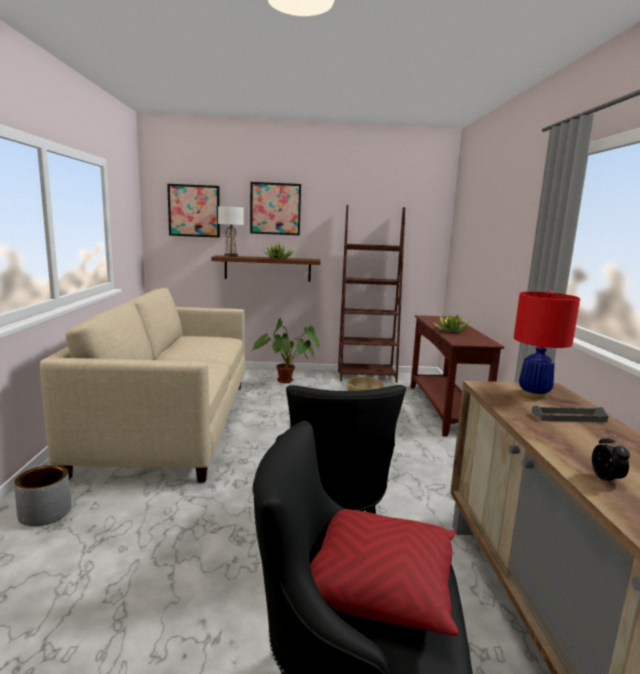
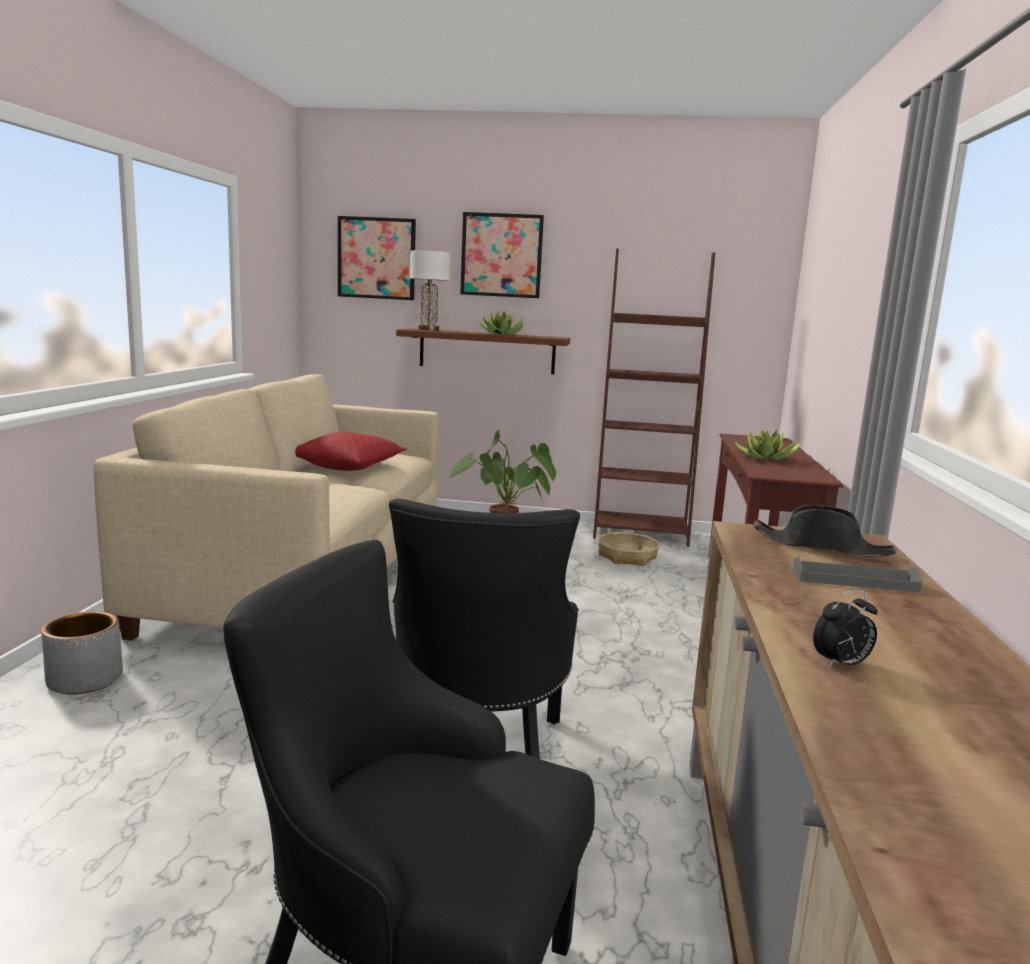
camera: 10 degrees right, 0 degrees up
(380, 584) = (451, 792): red pillow -> red pillow (349, 466)
(534, 394) = (822, 547): red table lamp -> black hat
(607, 479) = (841, 665): alarm clock -> alarm clock turned 60 degrees clockwise

